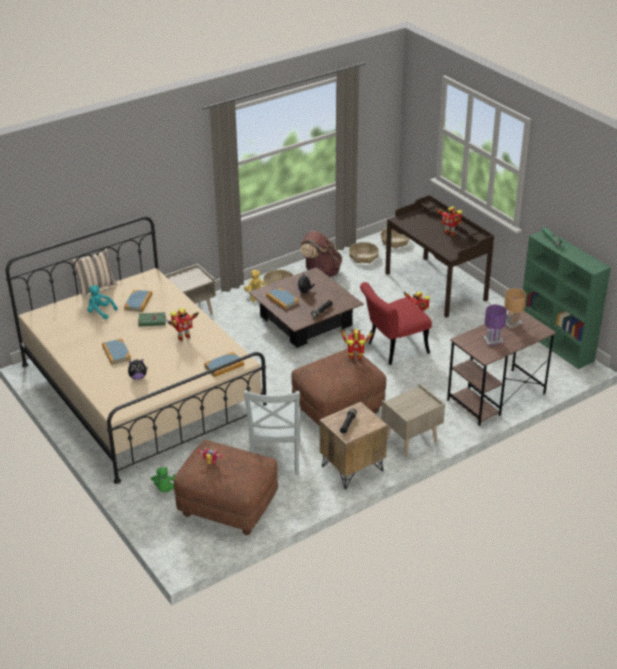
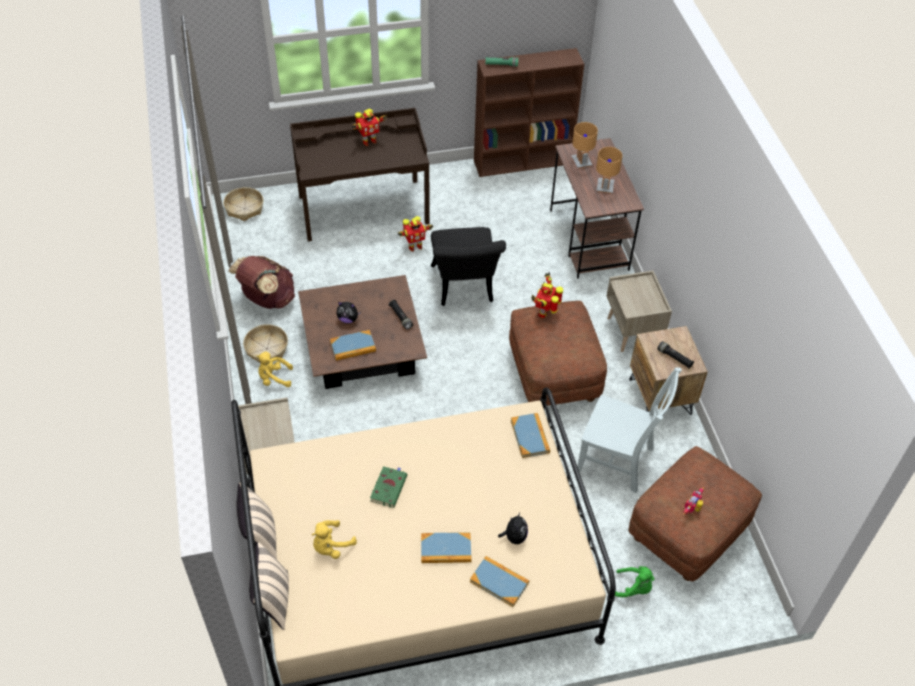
camera: 70 degrees left, 15 degrees up
(56, 303) = (273, 600): none -> beige pillow
(100, 312) = (331, 546): turquoise plush toy -> yellow plush toy
(138, 302) = (331, 493): book -> book (499, 582)
(183, 337) = (445, 463): toy robot -> none
(363, 257) = (258, 247): basket -> none
(393, 349) = (464, 288): red chair -> black chair
(493, 341) = (605, 187): purple table lamp -> brown table lamp
(556, 344) = (523, 162): green bookcase -> brown bookcase

